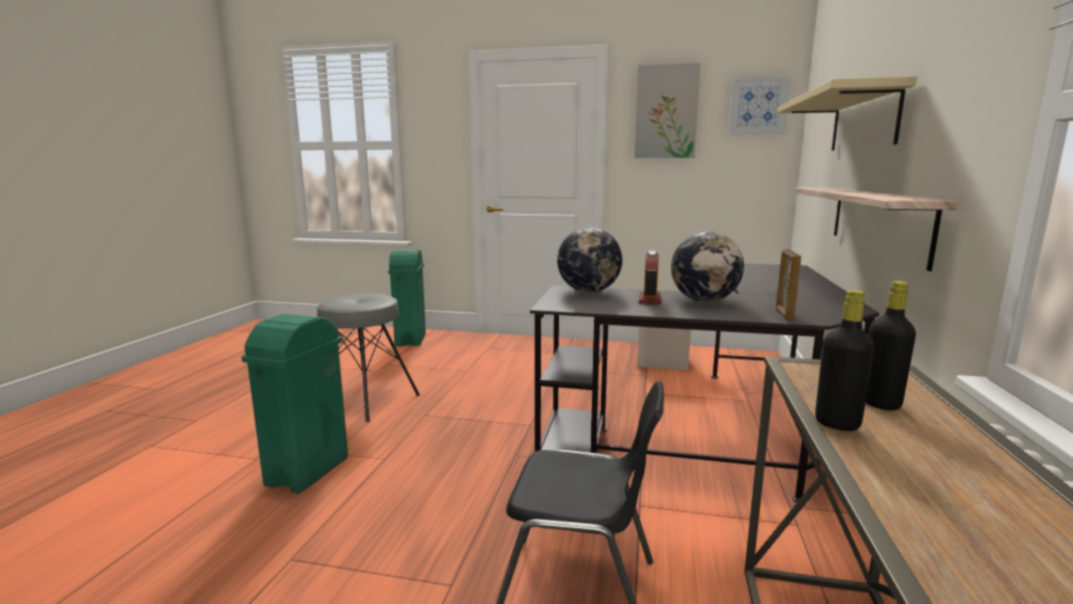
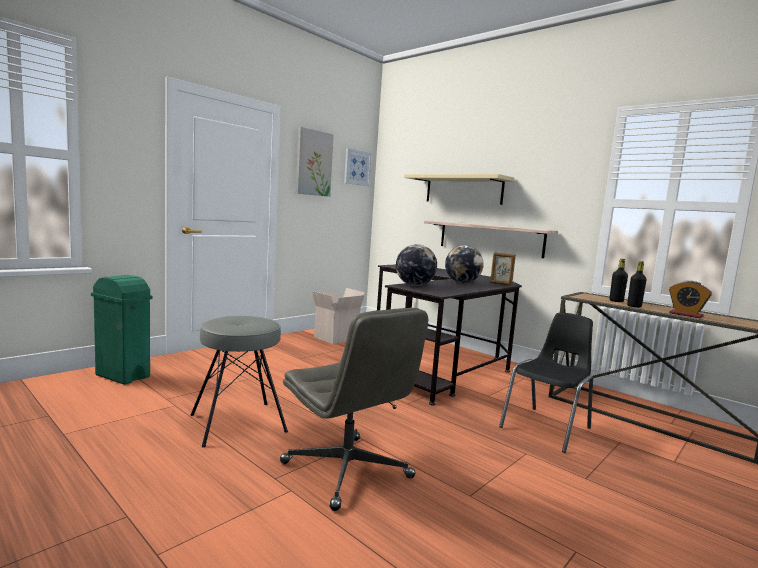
camera: 60 degrees left, 5 degrees down
(306, 472) = (348, 471): green trash can -> grey office chair
(650, 299) = (448, 285): alarm clock -> alarm clock (685, 315)

